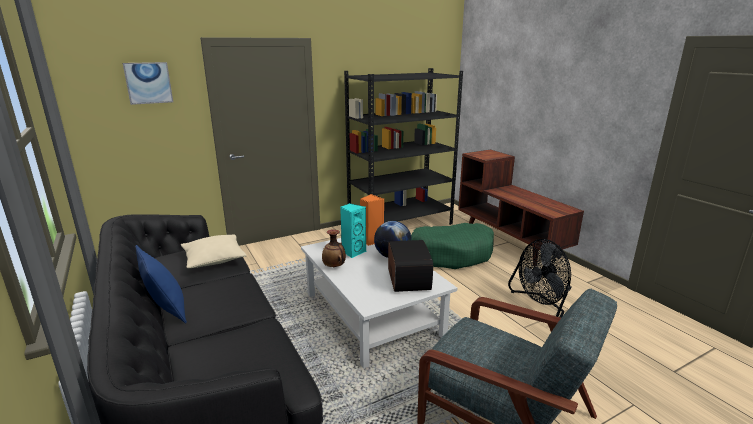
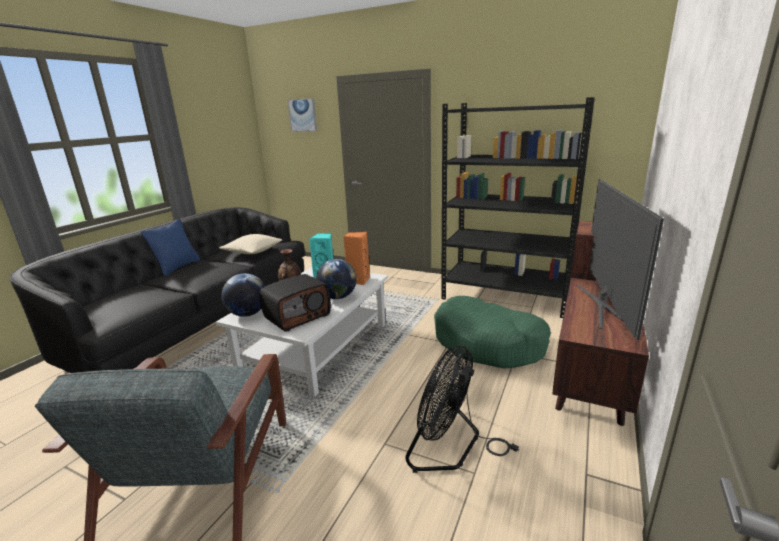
camera: 55 degrees right, 0 degrees up
(370, 298) = (248, 314): none -> globe
(527, 198) = (604, 305): none -> television

